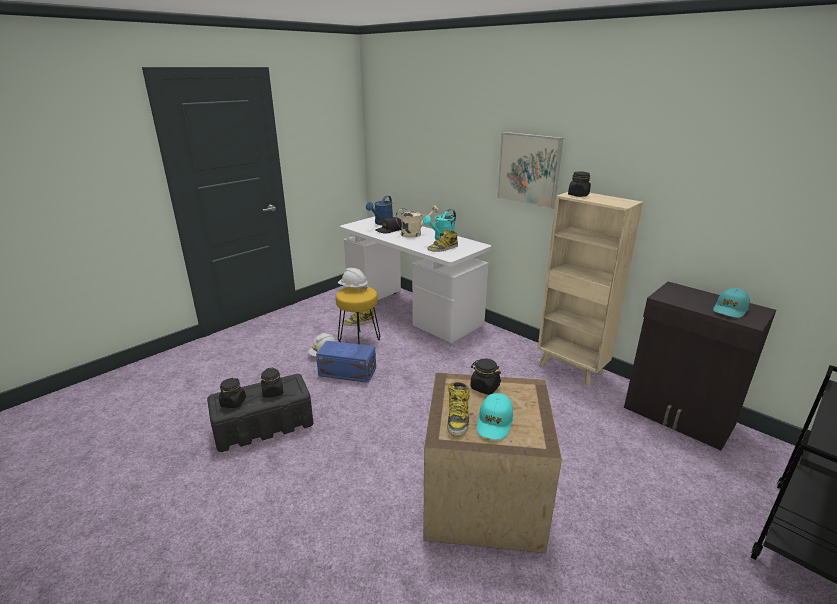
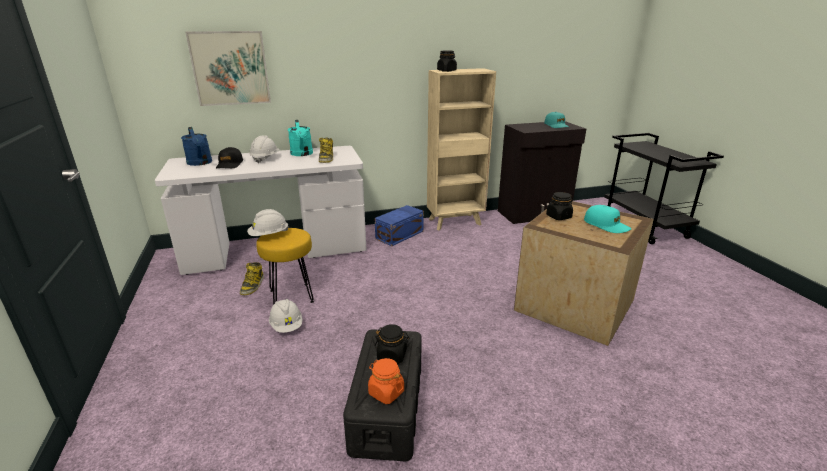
camera: 60 degrees left, 0 degrees up
(233, 402) = (386, 392): black jar -> orange jar
(348, 372) = (345, 320): blue storage box -> blue storage box (400, 235)
(415, 234) = (265, 159): beige watering can -> white hard hat
(457, 418) = (596, 235): boot -> none
(528, 169) = (378, 60): picture -> picture (230, 68)

